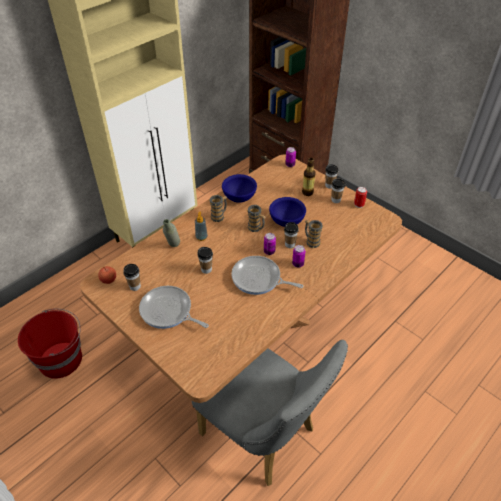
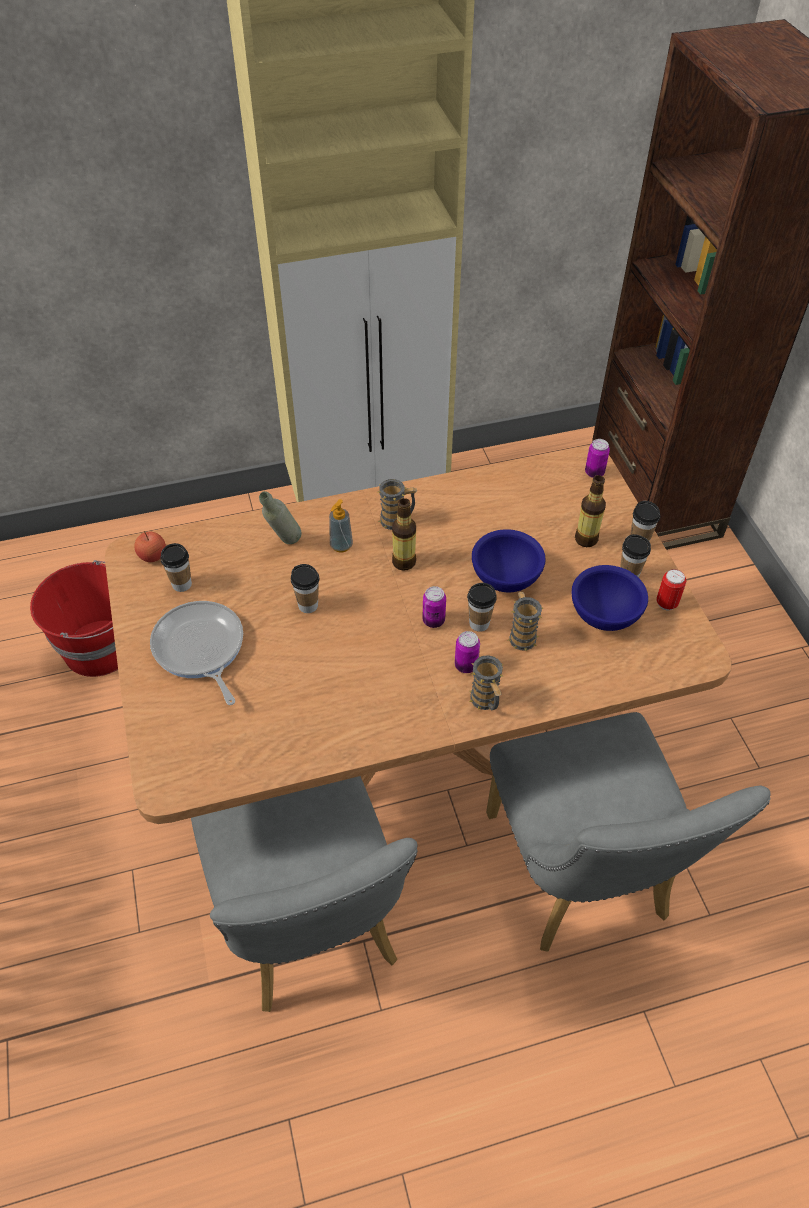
camera: 30 degrees right, 5 degrees up
(236, 233) = (404, 562): none -> bottle
(240, 198) = (457, 500): blue bowl -> blue bowl (605, 616)
(256, 228) = (443, 569): mug -> mug (486, 702)
(258, 279) = (379, 661): frying pan -> none
(364, 350) = (582, 878): none -> grey chair

